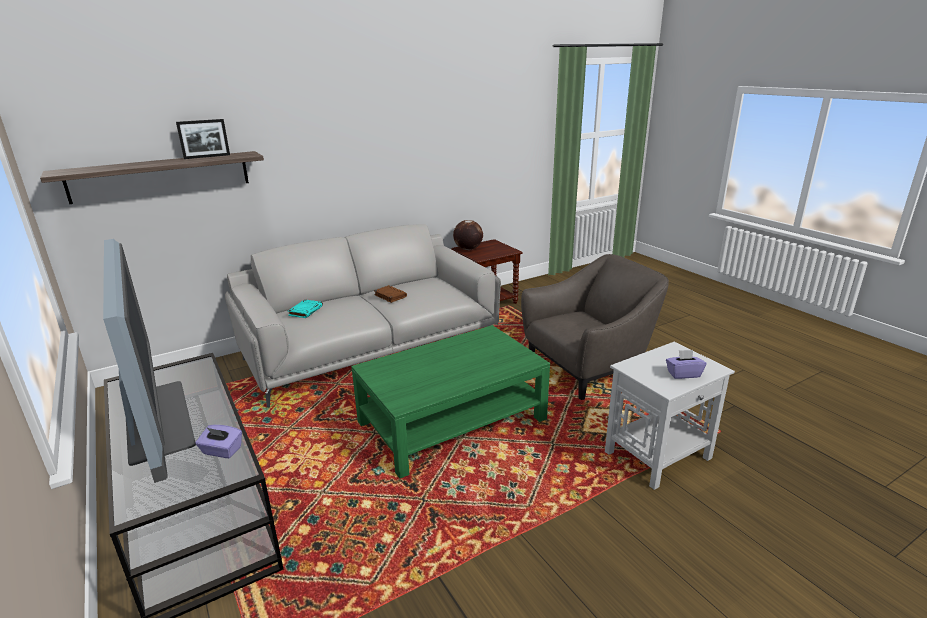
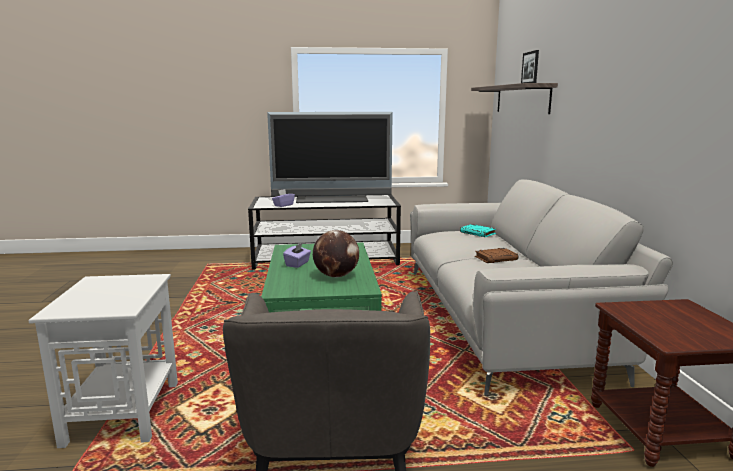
camera: 115 degrees right, 10 degrees down
(468, 249) = (677, 308): globe -> globe (336, 276)
(683, 374) = (89, 293): purple tissue box -> purple tissue box (297, 264)

